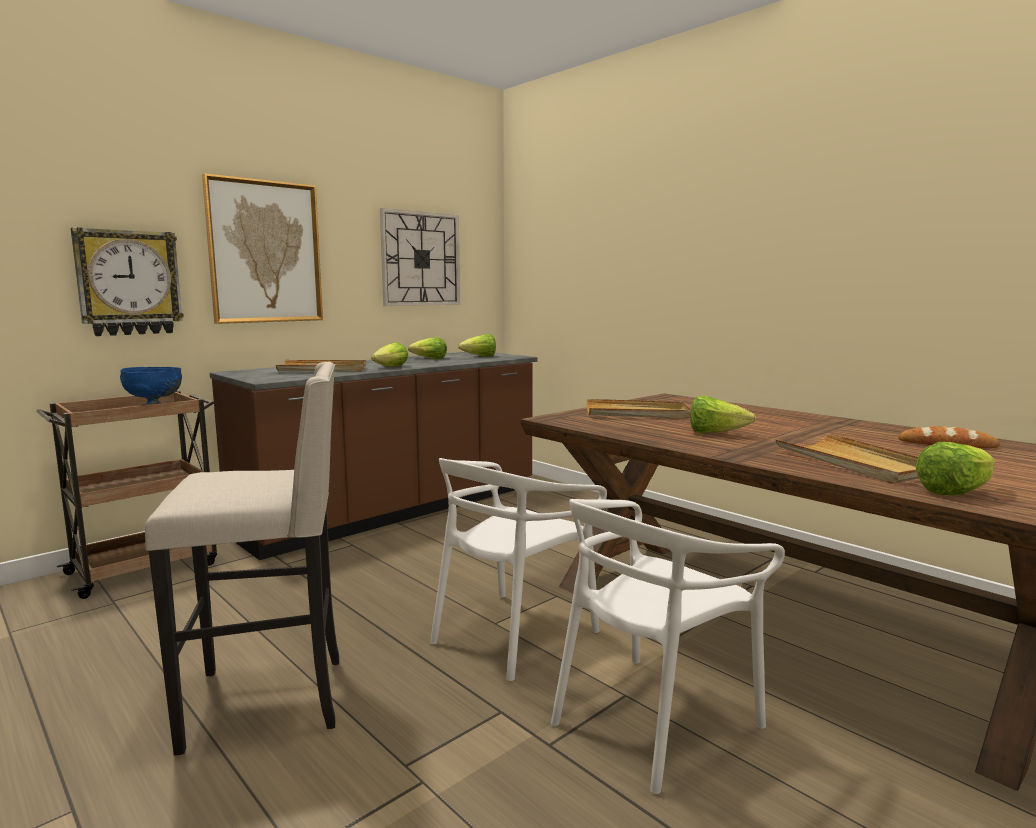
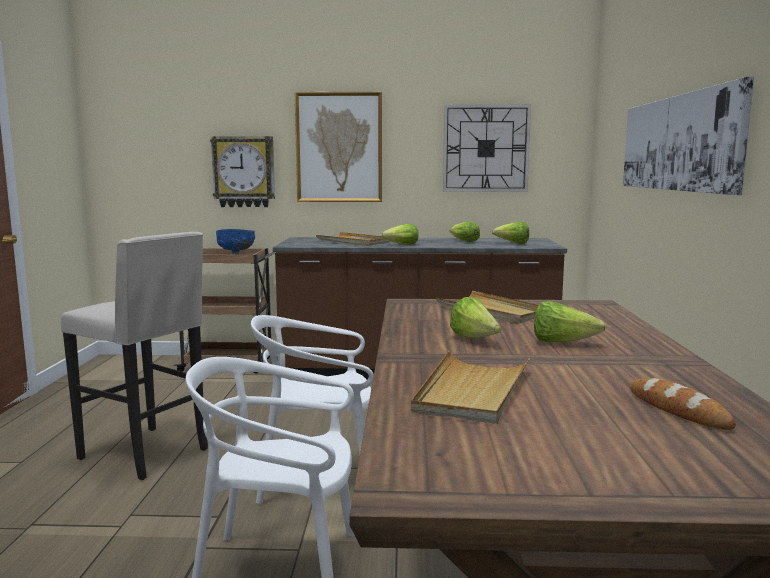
camera: 45 degrees right, 0 degrees up
(677, 258) = (677, 143): none -> picture
(954, 492) = (430, 436): lettuce -> lettuce (562, 343)

